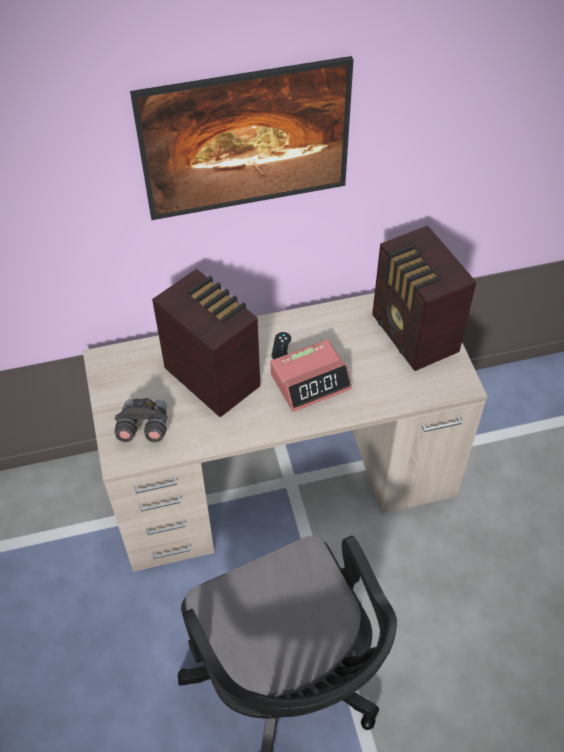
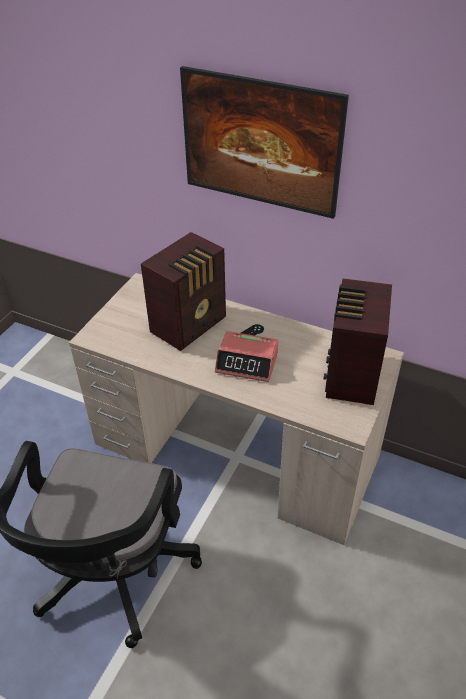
camera: 40 degrees right, 10 degrees down
(143, 428) = (120, 329): grey binoculars -> none
(212, 375) = (190, 325): radio -> radio turned 45 degrees clockwise

